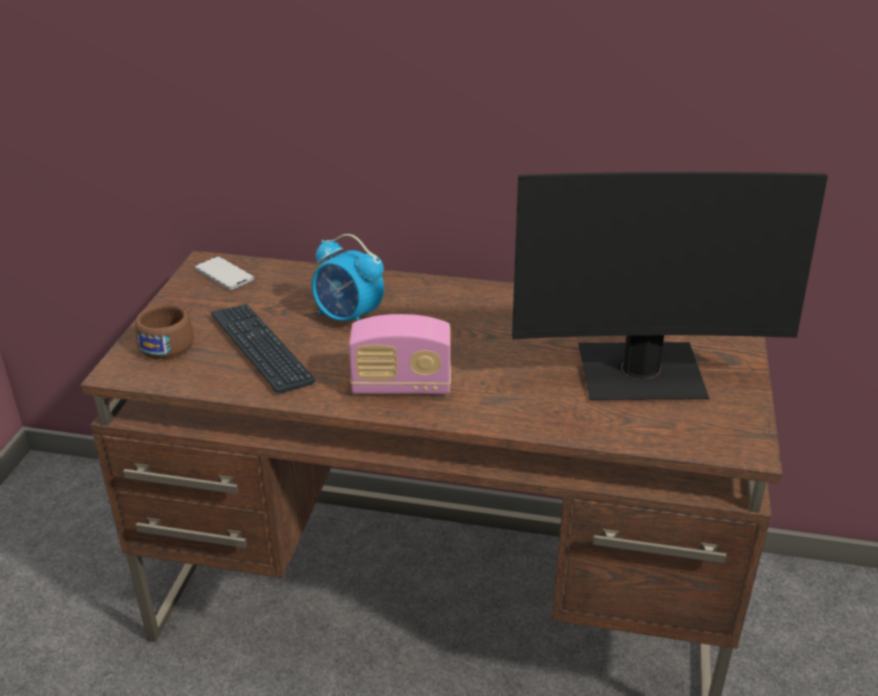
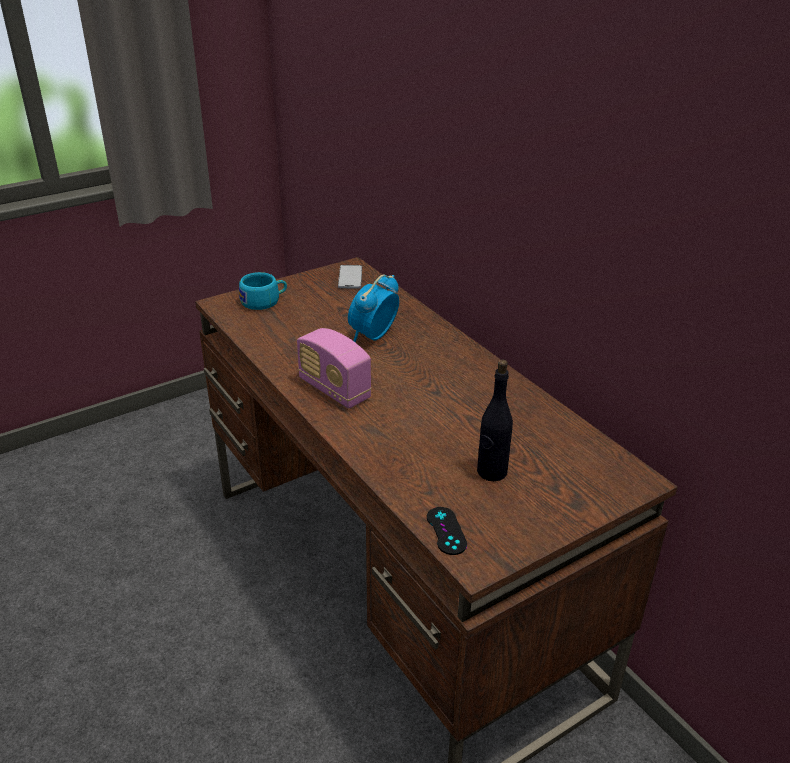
camera: 45 degrees right, 0 degrees up
(170, 343) = (264, 301): brown cup -> turquoise cup
(261, 348) = (300, 328): keyboard -> none
(348, 318) = (373, 336): alarm clock -> alarm clock turned 45 degrees clockwise
(641, 374) = (491, 472): monitor -> black bottle
(690, 440) = (446, 531): none -> black game controller

